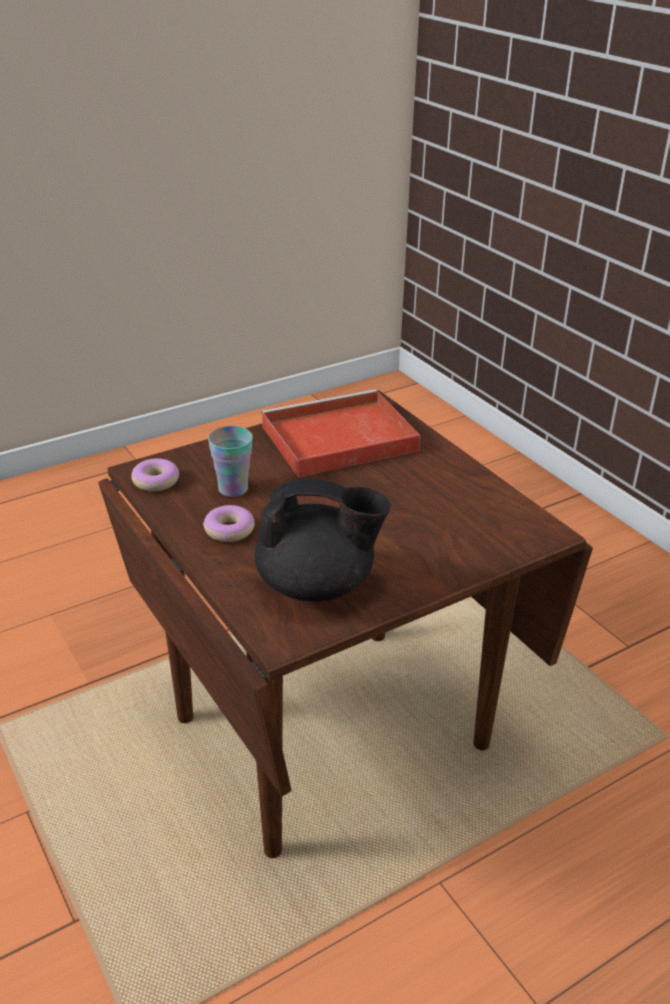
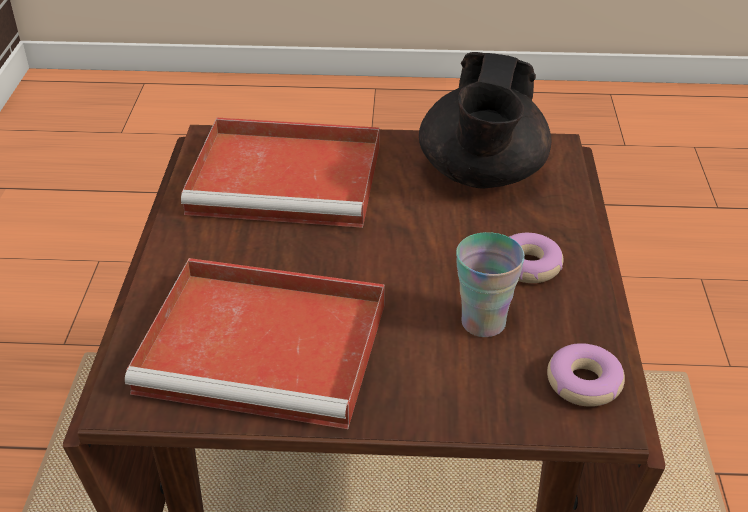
camera: 145 degrees left, 5 degrees up
(317, 585) = (481, 175): black teapot -> black teapot turned 120 degrees counterclockwise
(450, 526) = (290, 179): none -> red tray

